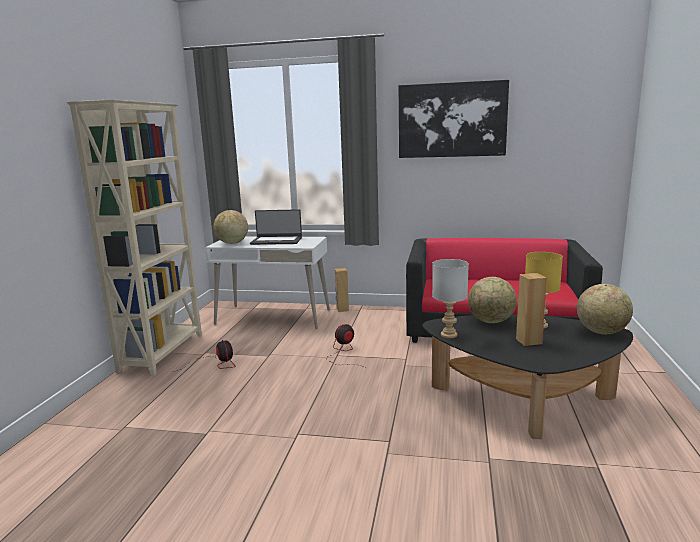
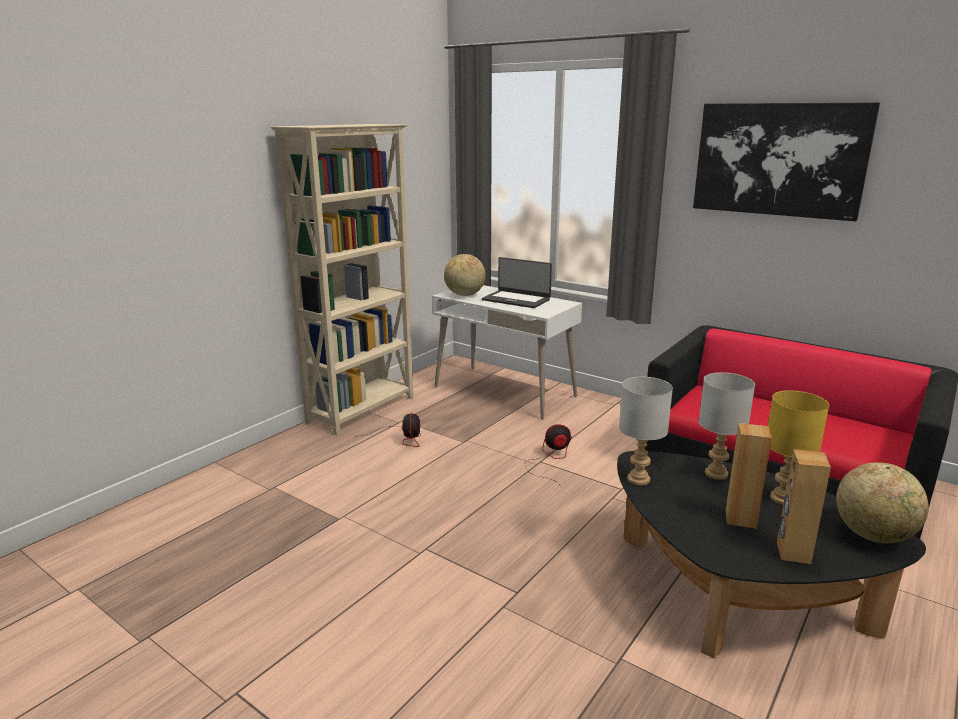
camera: 25 degrees right, 5 degrees up
(342, 309) = (593, 399): brown speaker -> brown speaker (792, 552)
(491, 321) = (716, 474): globe -> grey table lamp

